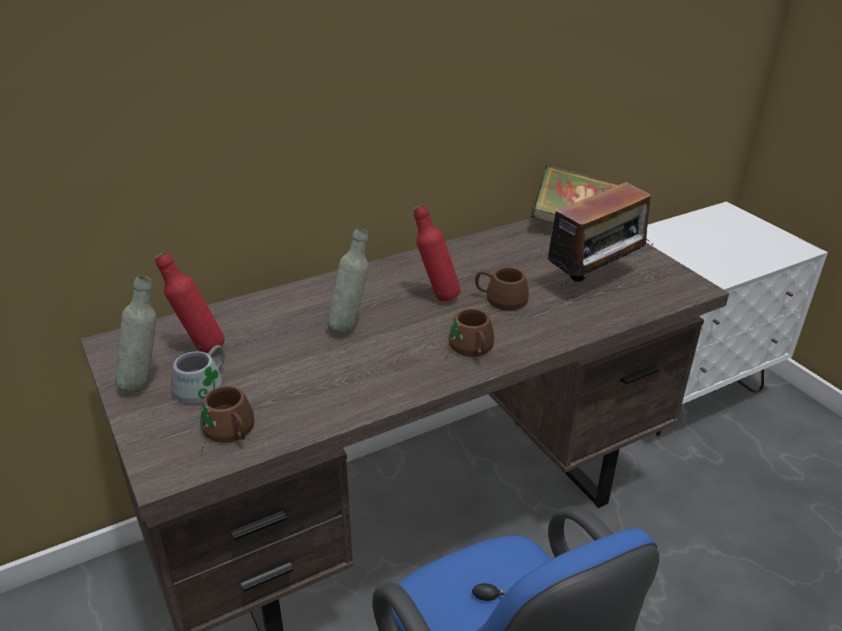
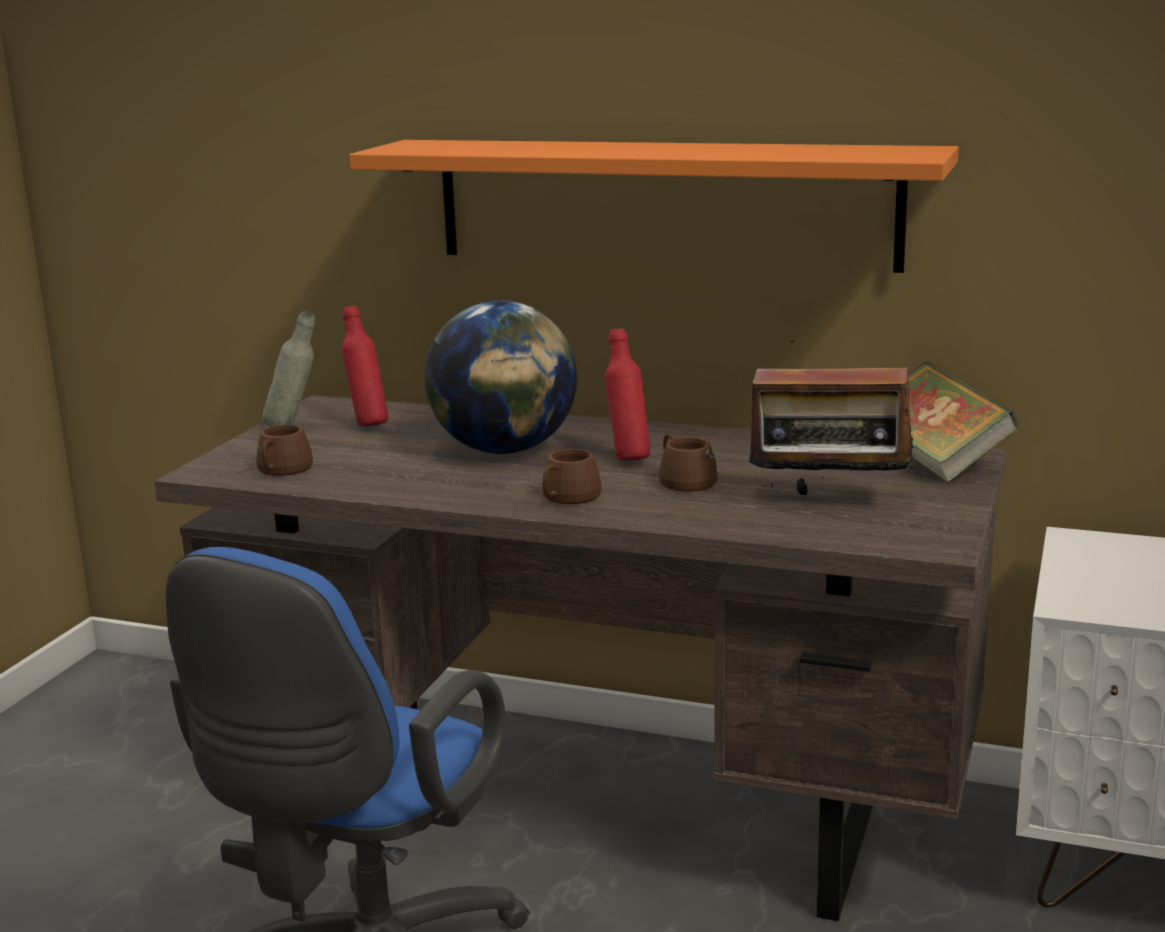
camera: 50 degrees right, 15 degrees down
(207, 388) = (321, 445): grey mug -> none
(350, 326) = (504, 450): grey bottle -> globe
(381, 94) = (663, 203): none -> orange shelf

